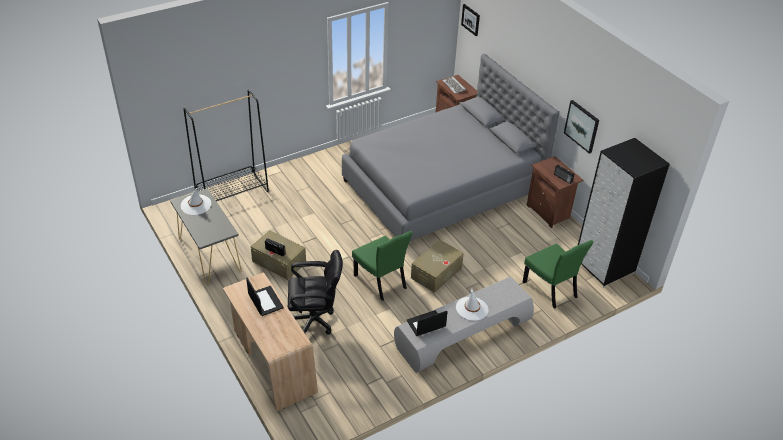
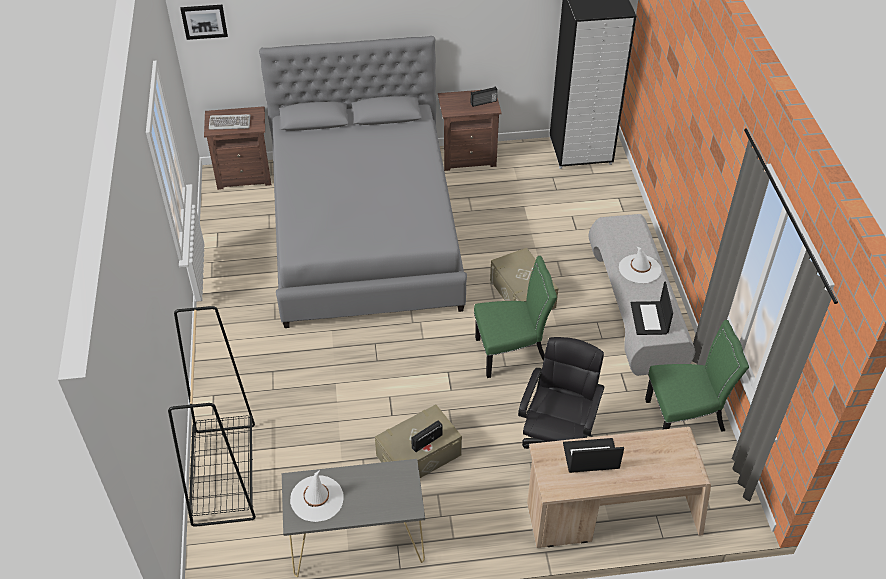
camera: 65 degrees left, 5 degrees up
(550, 288) = (593, 206): green chair -> green chair (683, 417)
(582, 126) = (472, 30): picture -> none

